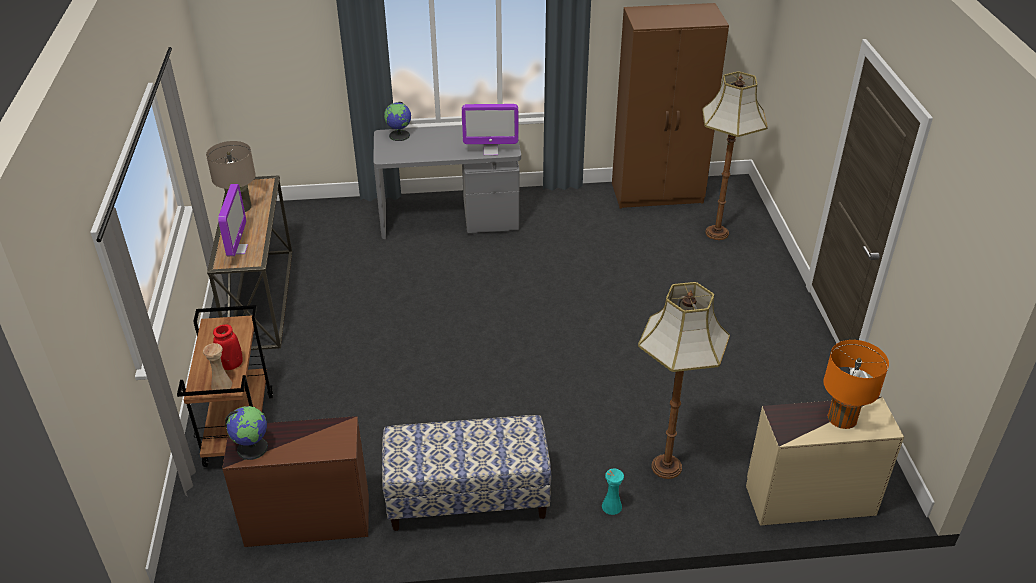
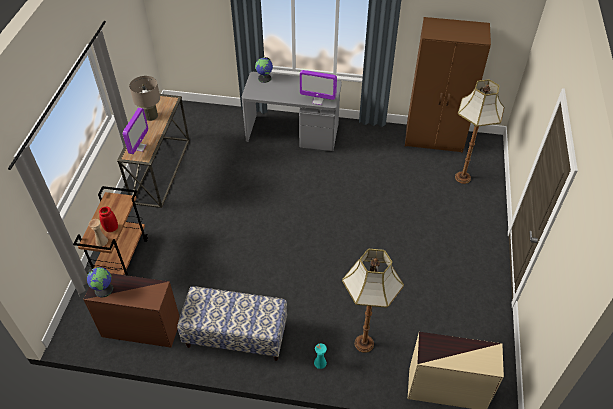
camera: 15 degrees right, 10 degrees up
(842, 418) = (467, 353): orange table lamp -> none

